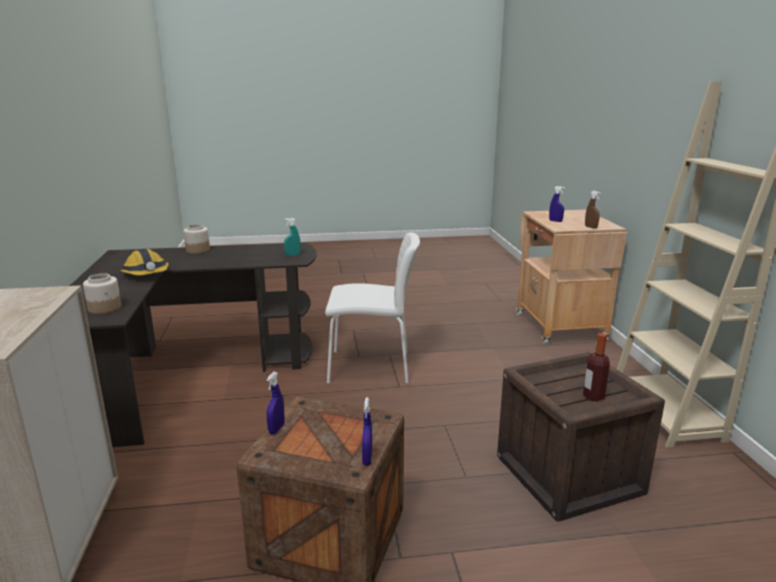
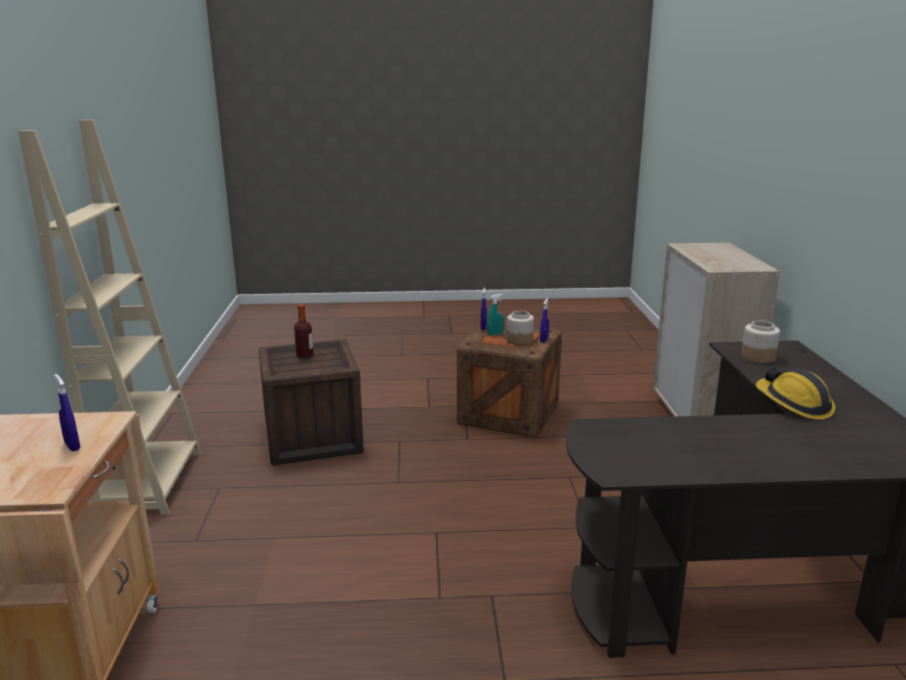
camera: 175 degrees left, 0 degrees up
(197, 250) = (798, 464): jar -> jar (519, 340)
(292, 255) = (606, 442): turquoise spray bottle -> turquoise spray bottle (495, 334)
(373, 367) = (468, 570): white chair -> none
(591, 227) = (49, 420): brown spray bottle -> none

